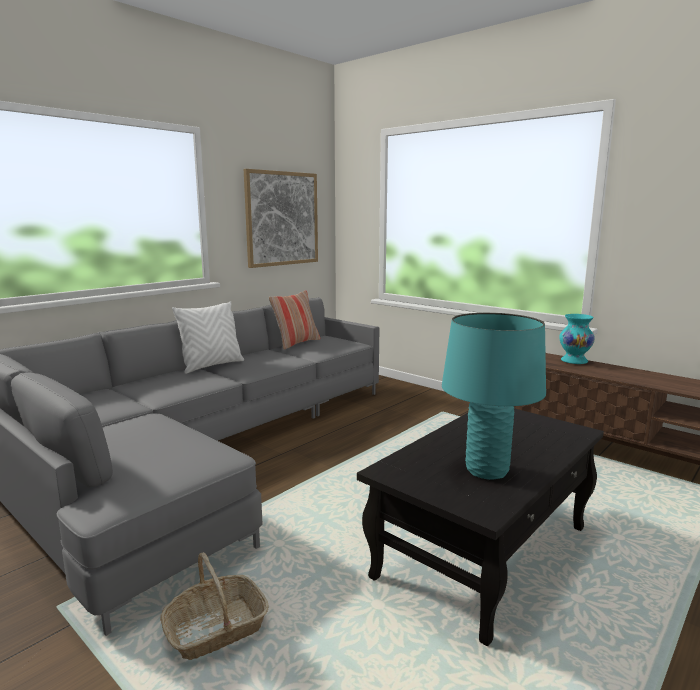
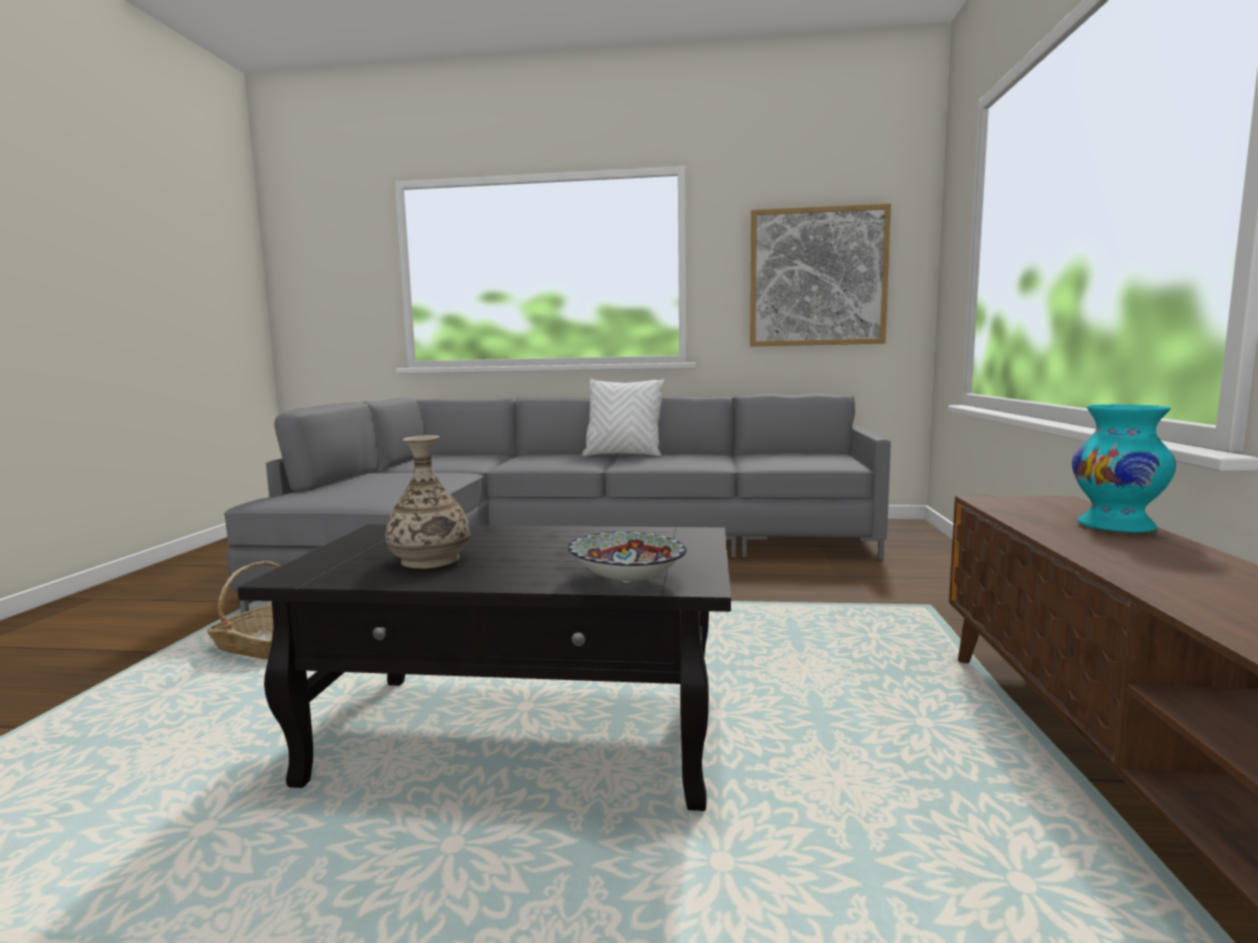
camera: 55 degrees right, 5 degrees down
(296, 343) = (773, 453): pillow -> none
(486, 470) = (430, 560): turquoise table lamp -> vase
(567, 440) = (627, 581): none -> bowl

